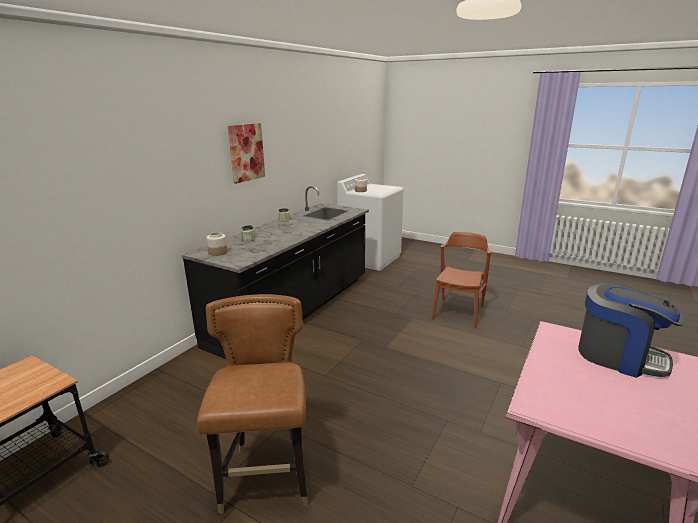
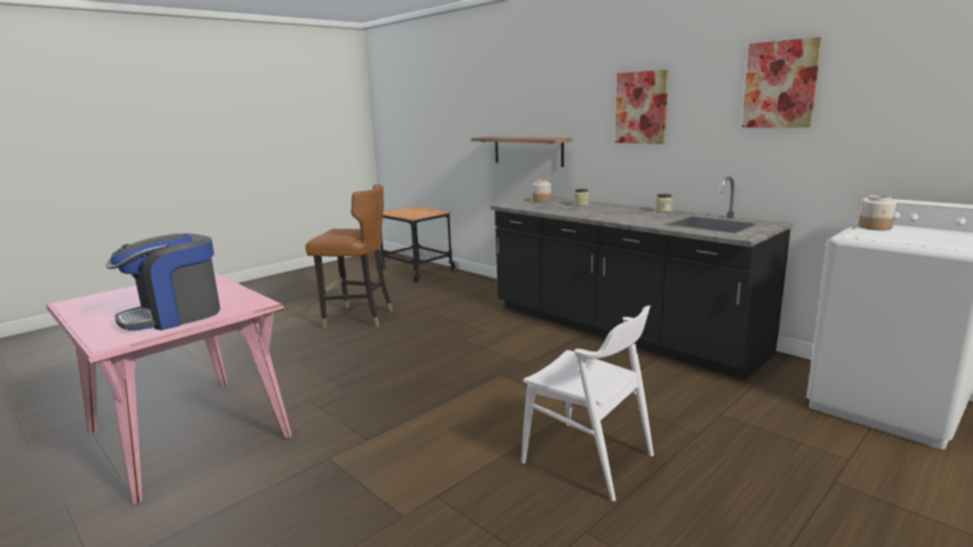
camera: 105 degrees right, 5 degrees down
(147, 216) = (528, 150): none -> shelf
(306, 131) = (780, 84): none -> picture
(458, 312) = (588, 458): brown chair -> white chair

